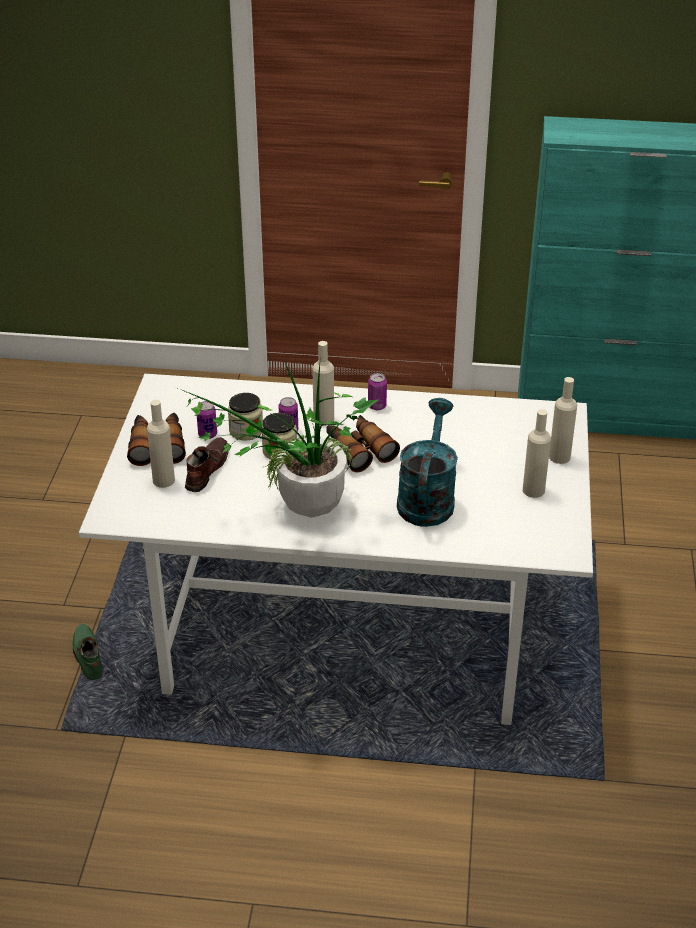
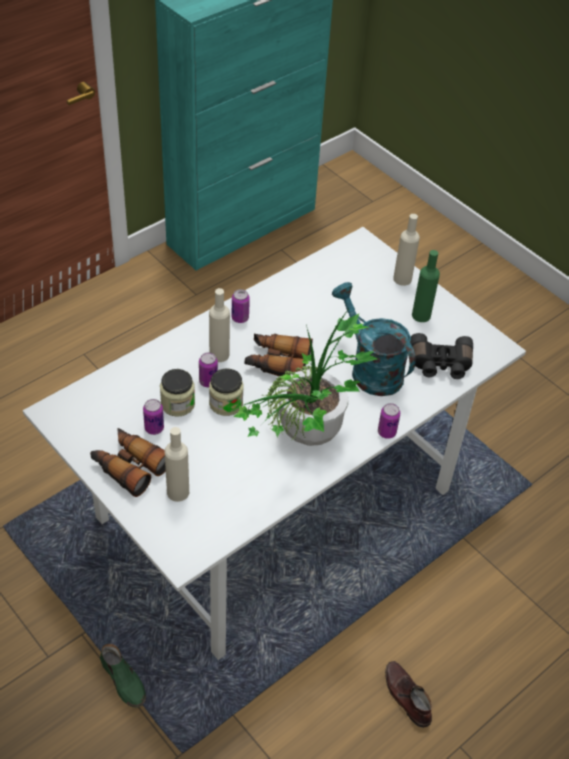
camera: 50 degrees left, 10 degrees up
(87, 656) = (124, 680): green shoe -> green shoe turned 150 degrees counterclockwise
(206, 469) = (196, 458): brown shoe -> brown shoe (406, 696)
(370, 545) = (386, 432): none -> can
(492, 532) = (440, 364): none -> black binoculars
(533, 490) = (421, 315): beige bottle -> green bottle

